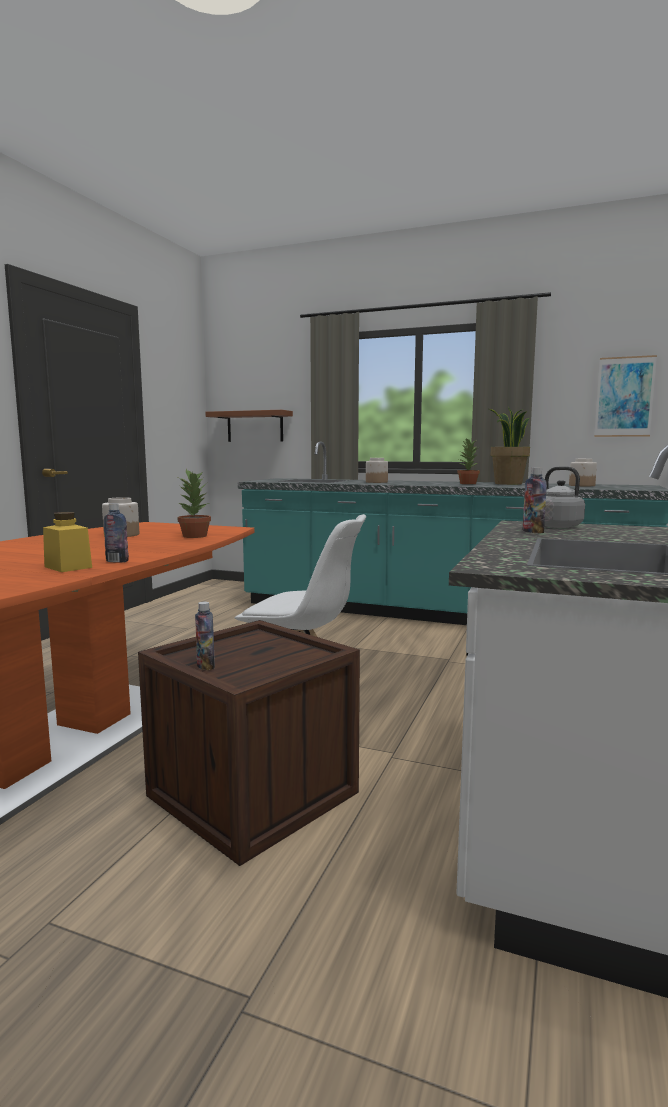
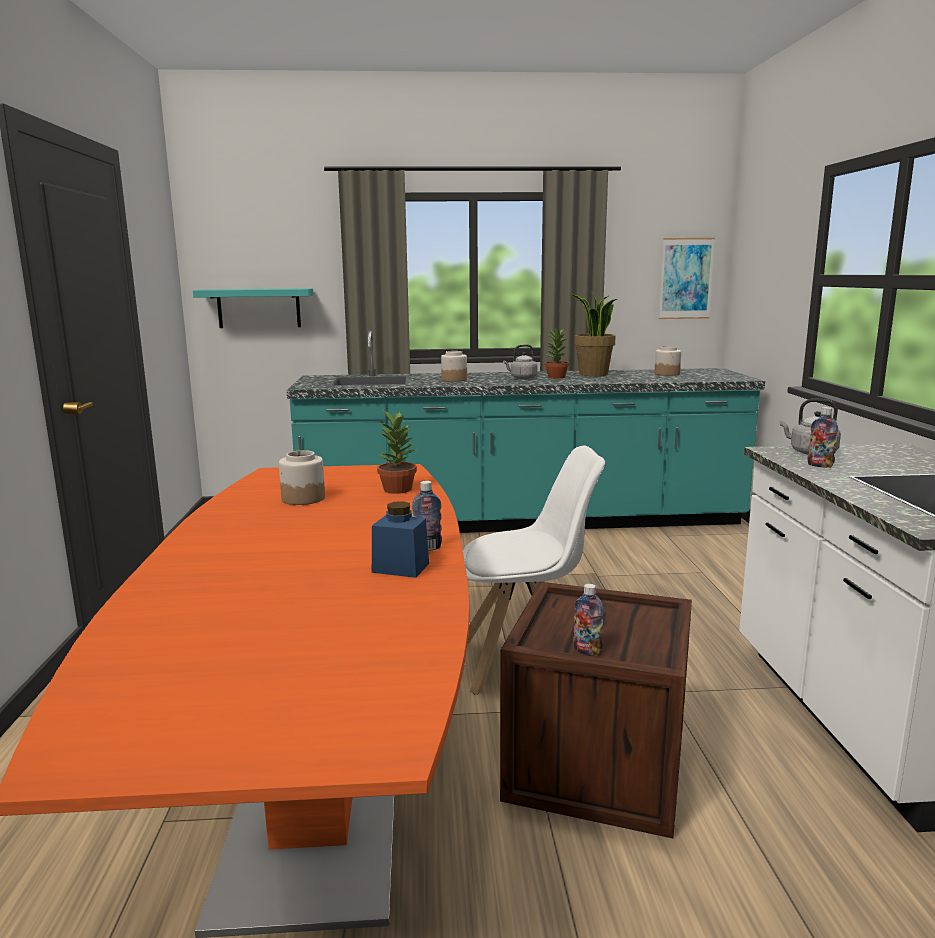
camera: 25 degrees left, 5 degrees up
(68, 567) = (400, 568): yellow jar -> blue jar
(255, 426) = (259, 308): brown shelf -> turquoise shelf
(435, 483) = (522, 378): none -> grey kettle

